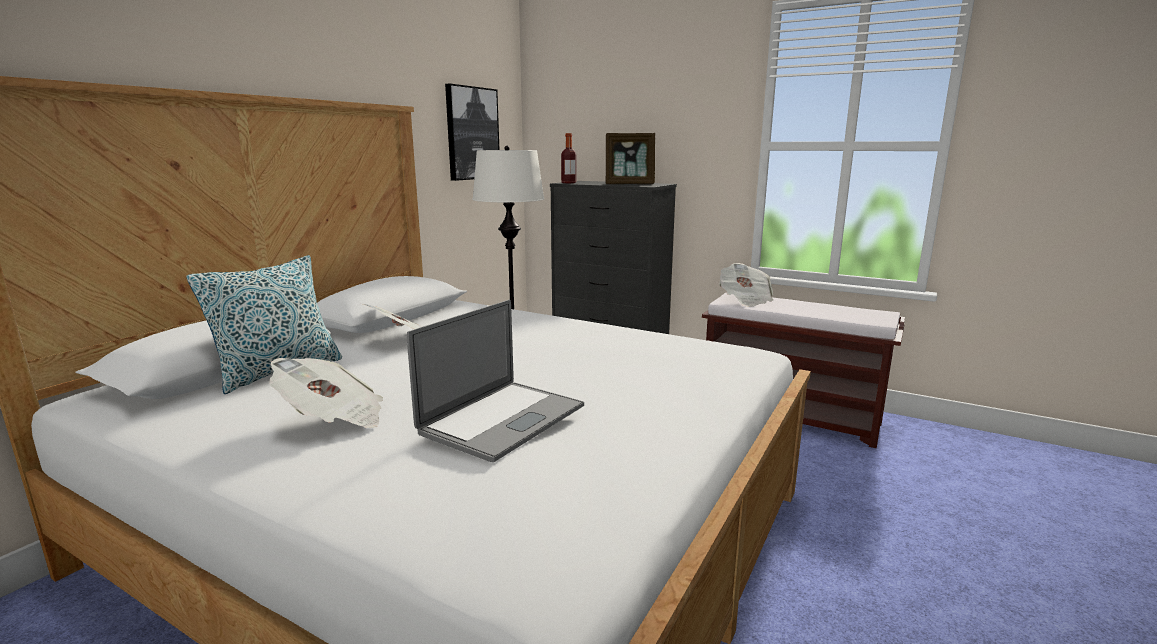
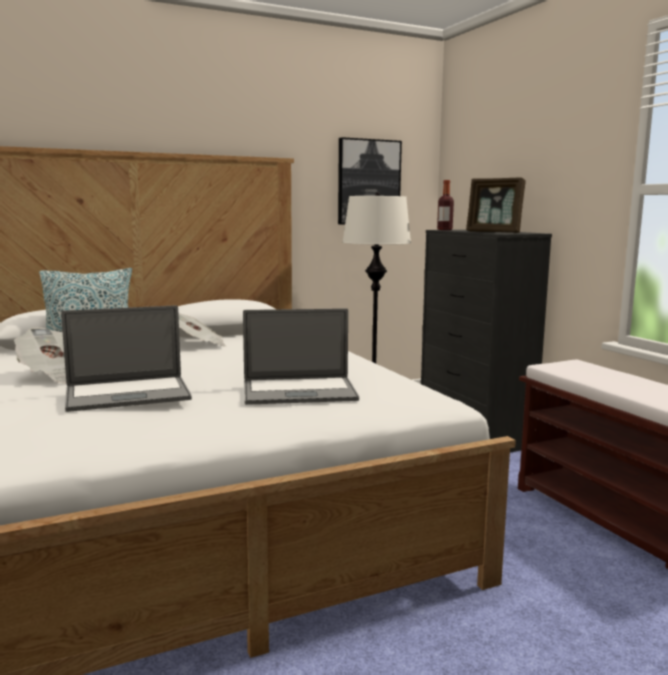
camera: 35 degrees right, 5 degrees down
(637, 370) = (299, 392): none -> laptop
(745, 300) = (577, 368): newspaper -> none

